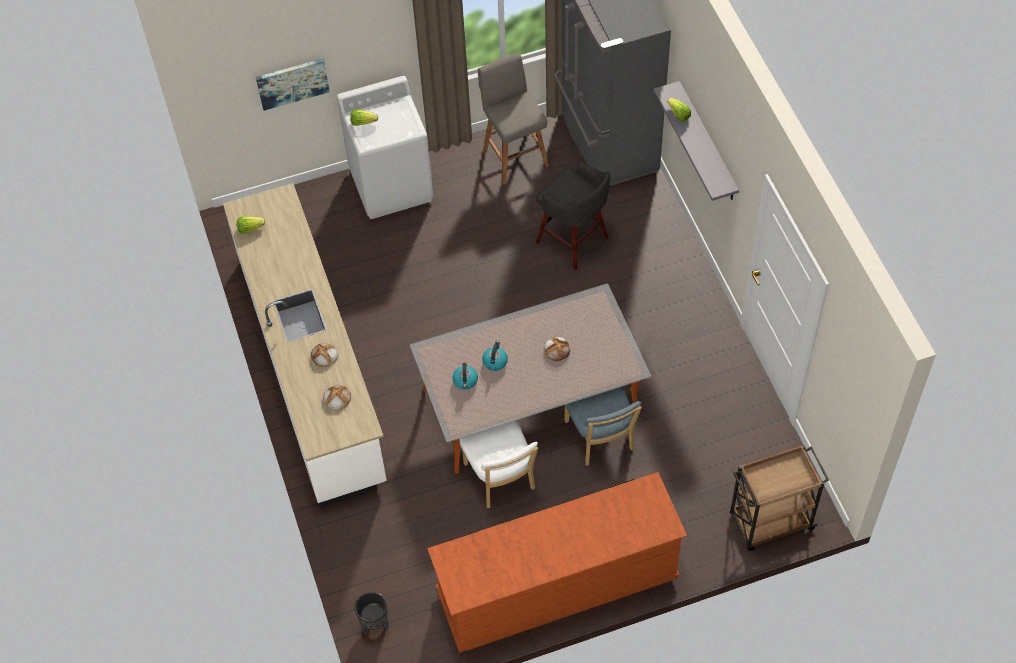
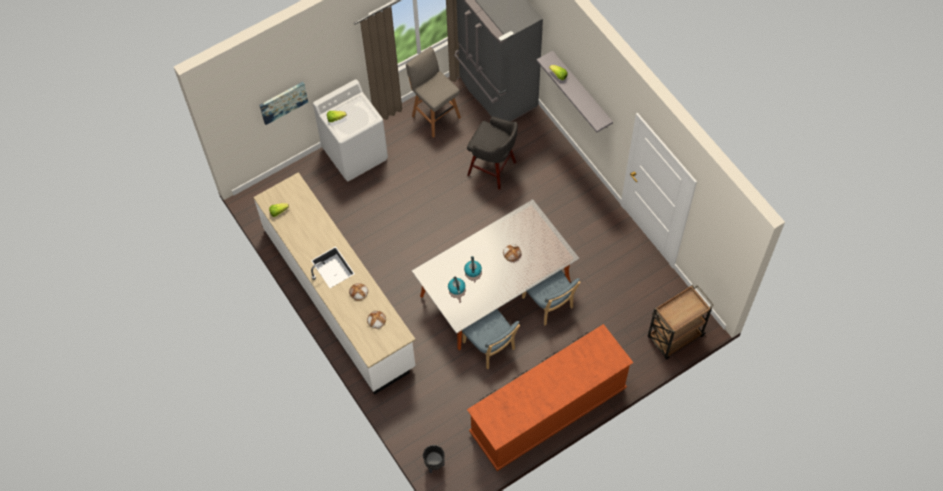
camera: 15 degrees left, 5 degrees up
(501, 479) = (490, 347): white chair -> blue chair

